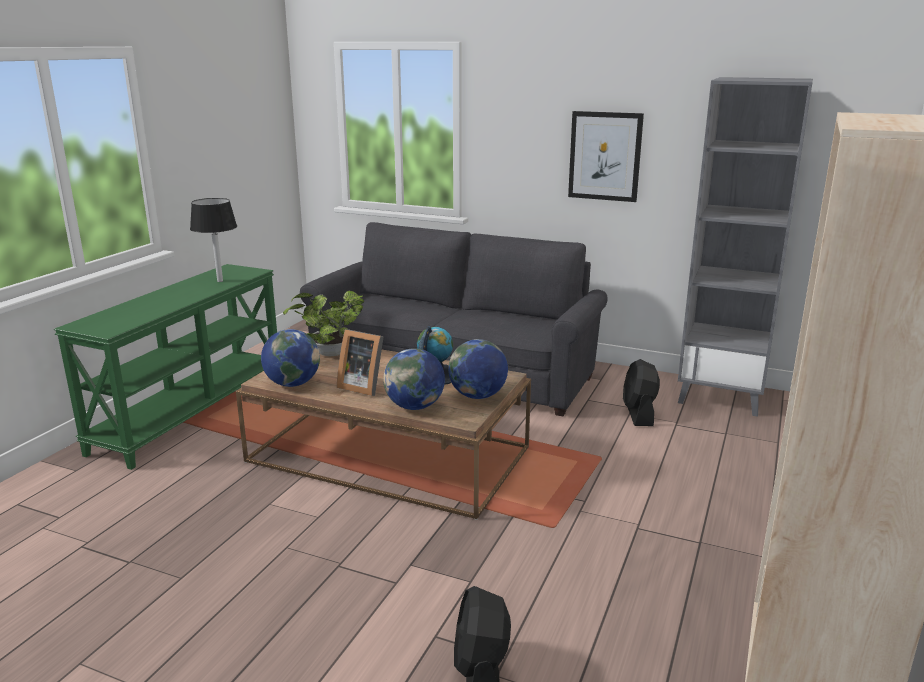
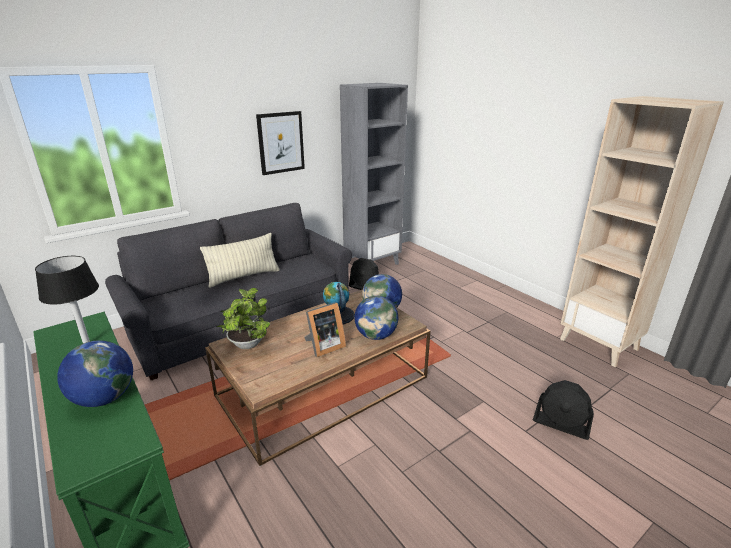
camera: 60 degrees left, 5 degrees up
(292, 384) = (285, 376): globe -> globe (104, 398)
(461, 311) = (244, 277): none -> pillow

